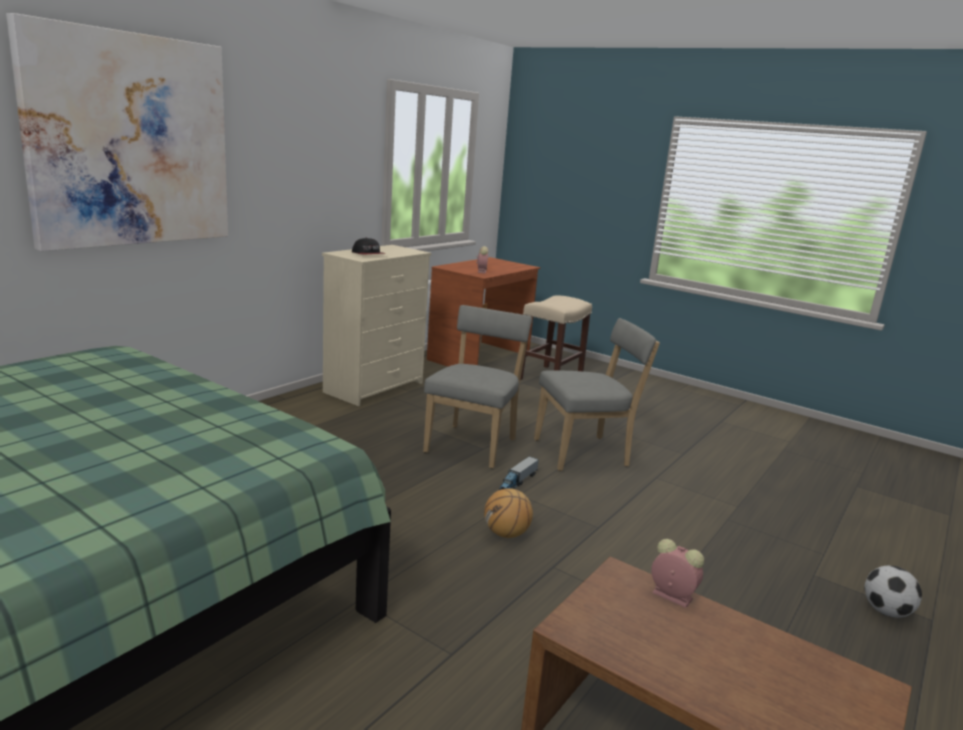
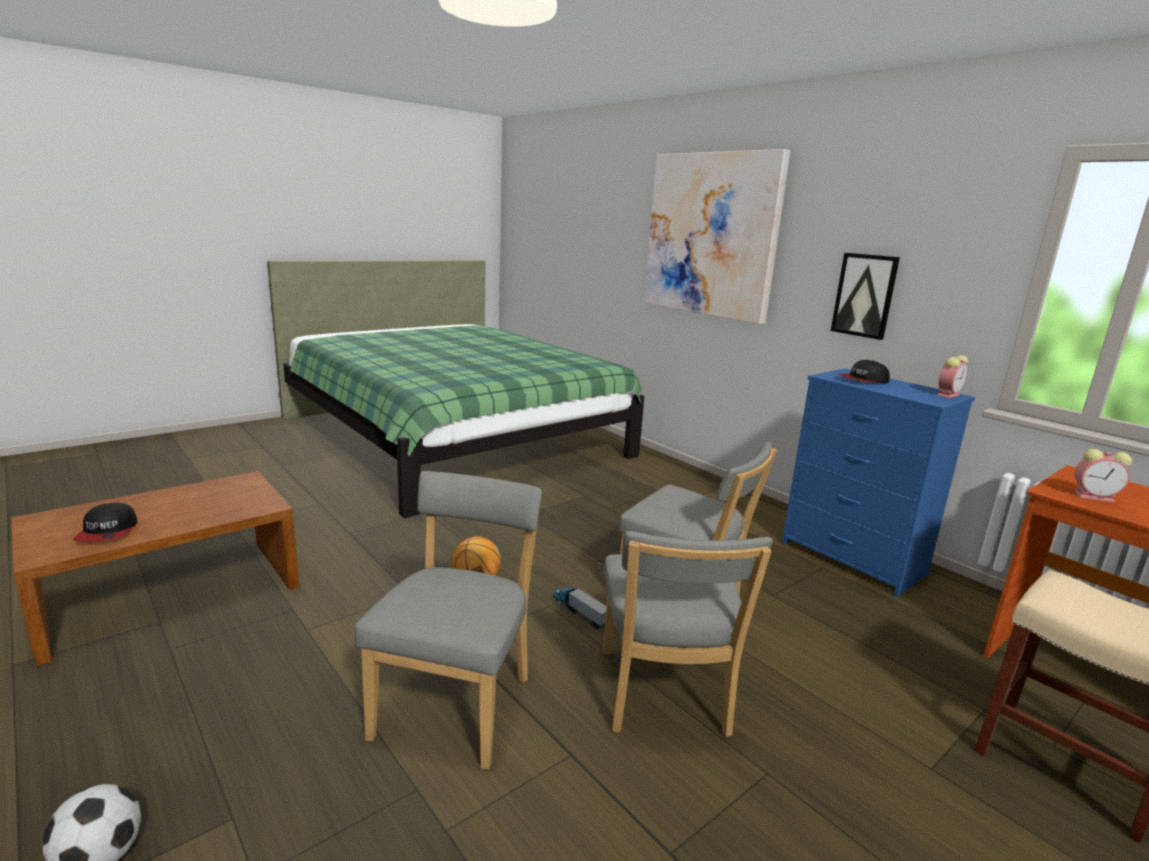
camera: 105 degrees right, 0 degrees up
(302, 189) = (864, 295): none -> picture
(375, 387) = (852, 559): beige dresser -> blue dresser
(656, 517) = (457, 703): none -> grey chair
(670, 595) = (224, 515): alarm clock -> alarm clock (948, 395)
(790, 667) = (108, 532): none -> cap

